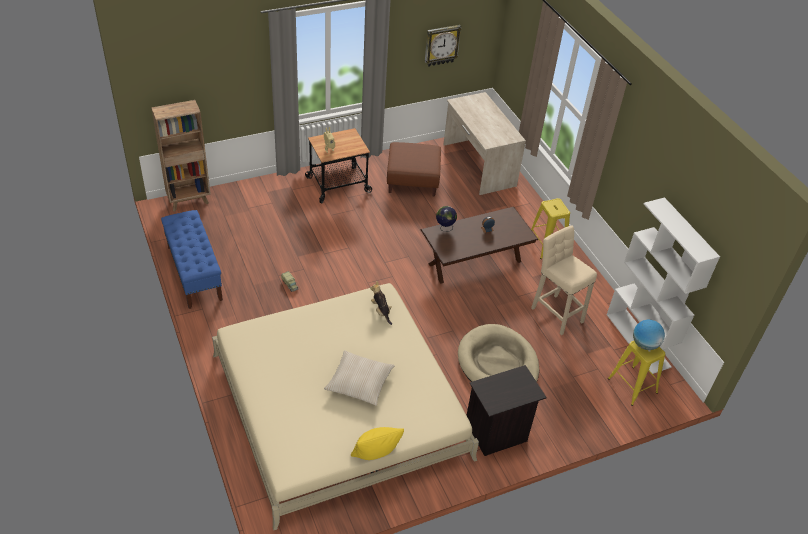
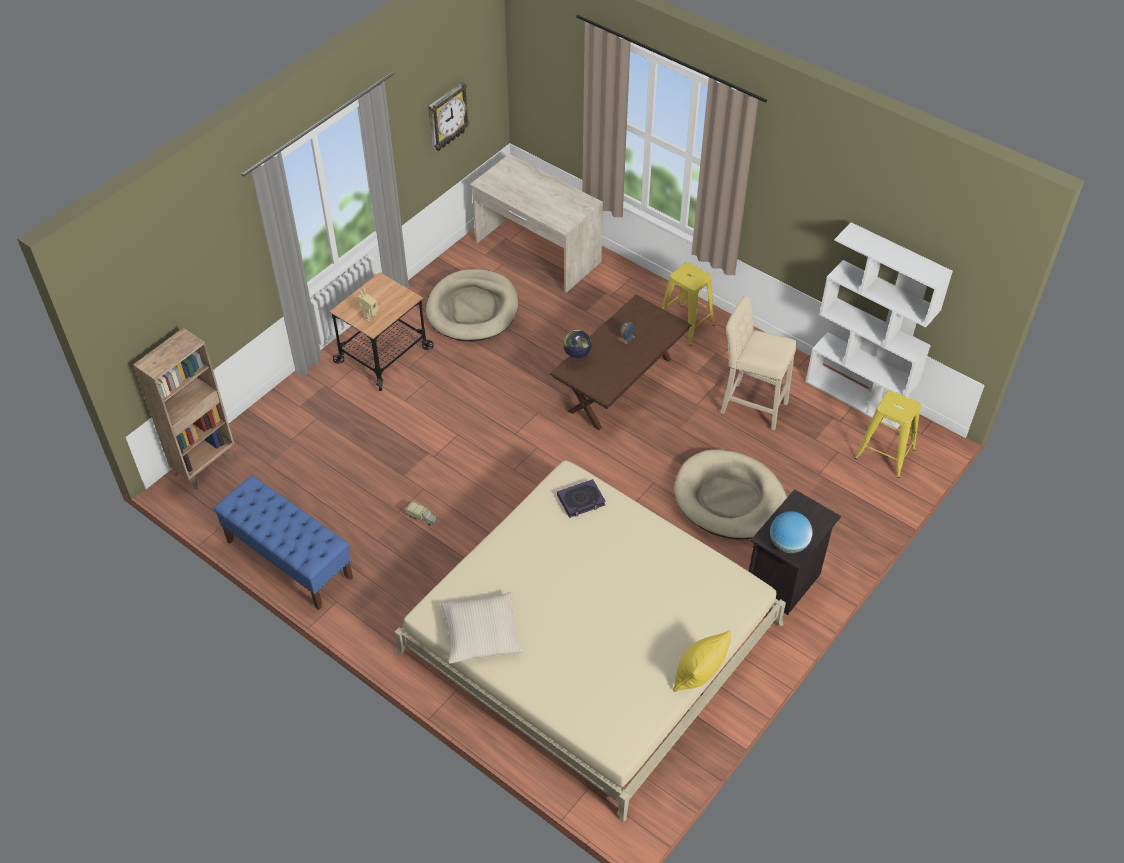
camera: 25 degrees left, 5 degrees up
(359, 382) = (620, 600): beige pillow -> beige pillow (481, 633)
(381, 311) = (581, 501): plush toy -> book
(412, 181) = (472, 309): brown ottoman -> beige dog bed
(645, 344) = (893, 403): globe -> globe (788, 544)

